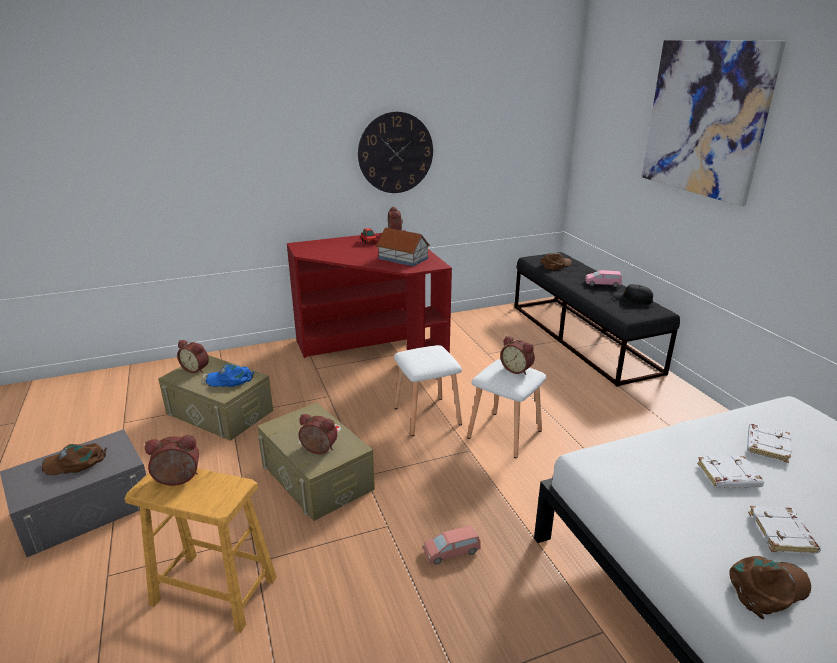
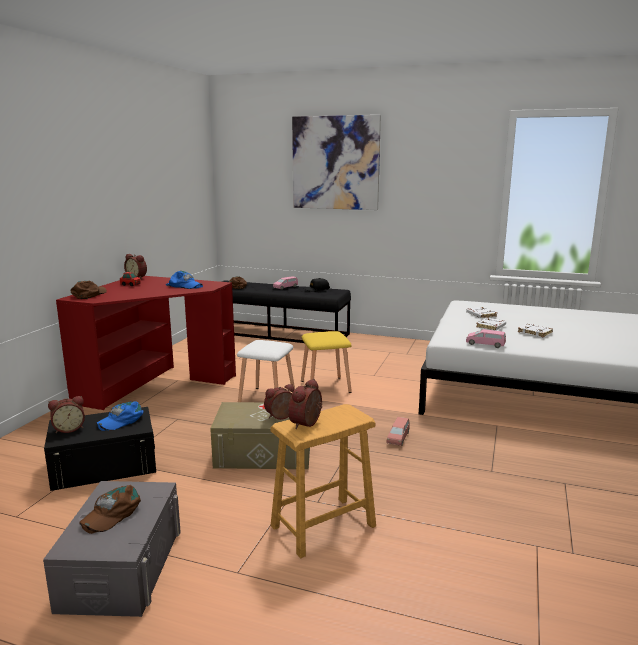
camera: 50 degrees left, 10 degrees down
(220, 412) = (104, 465): beige storage box -> black storage box
(395, 153) = (121, 205): wall clock -> none
(403, 258) = (185, 285): toy house -> blue cap
(506, 434) = (326, 386): white stool -> yellow stool
(517, 369) = (326, 333): alarm clock -> none
(634, 502) = (485, 344): none -> pink toy car
(768, 588) = (560, 345): brown cap -> brown cap (89, 294)

